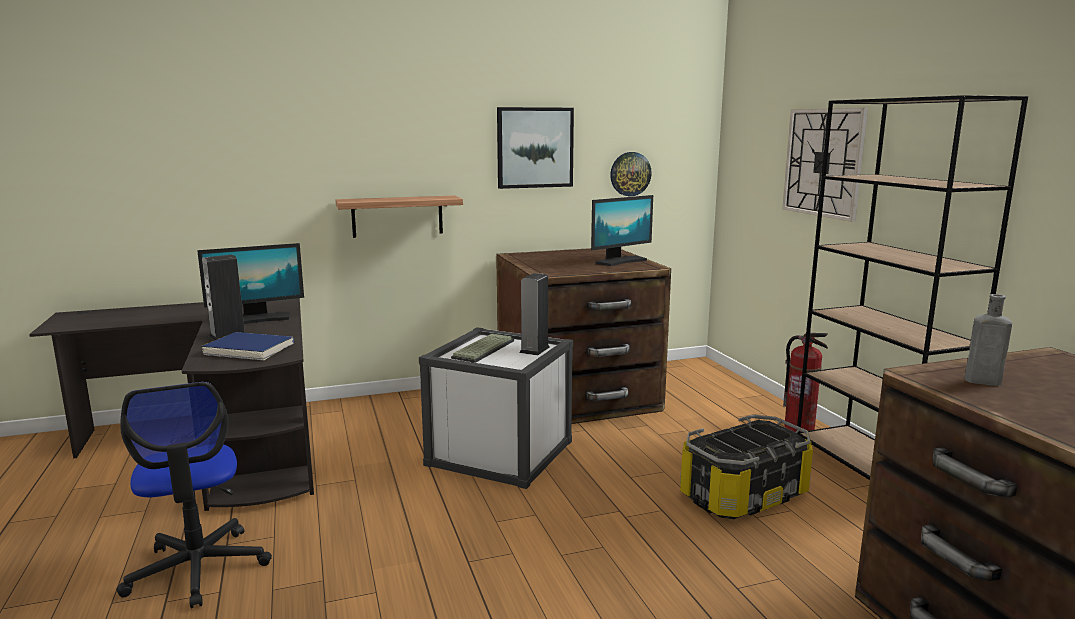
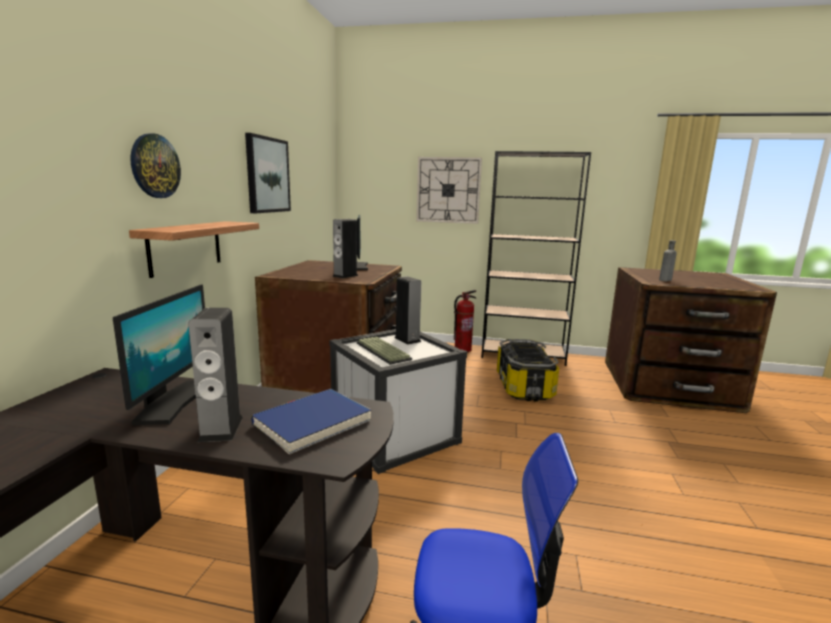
camera: 60 degrees left, 0 degrees up
(559, 267) = (345, 276): none -> speaker
(630, 174) = (309, 200): wall clock -> wall clock (155, 166)

